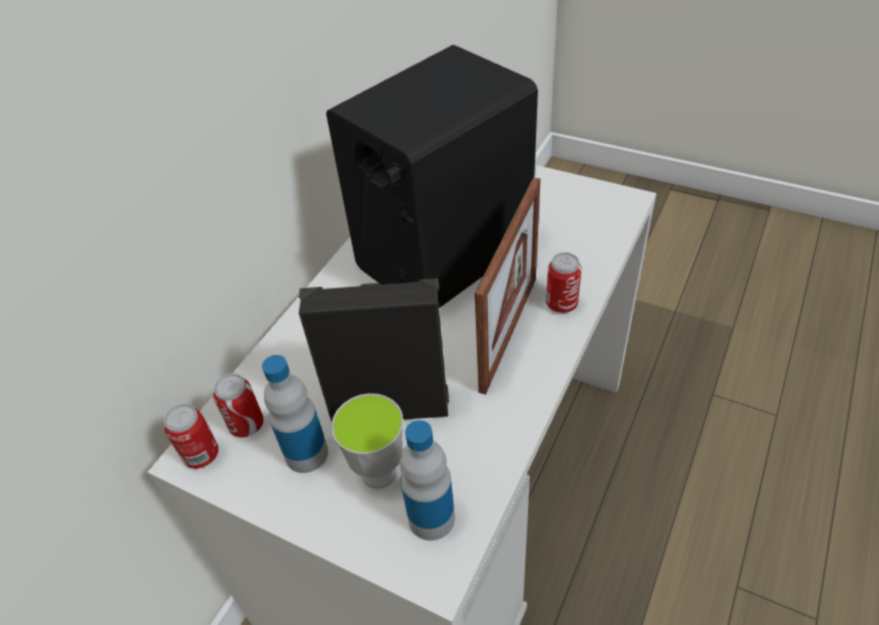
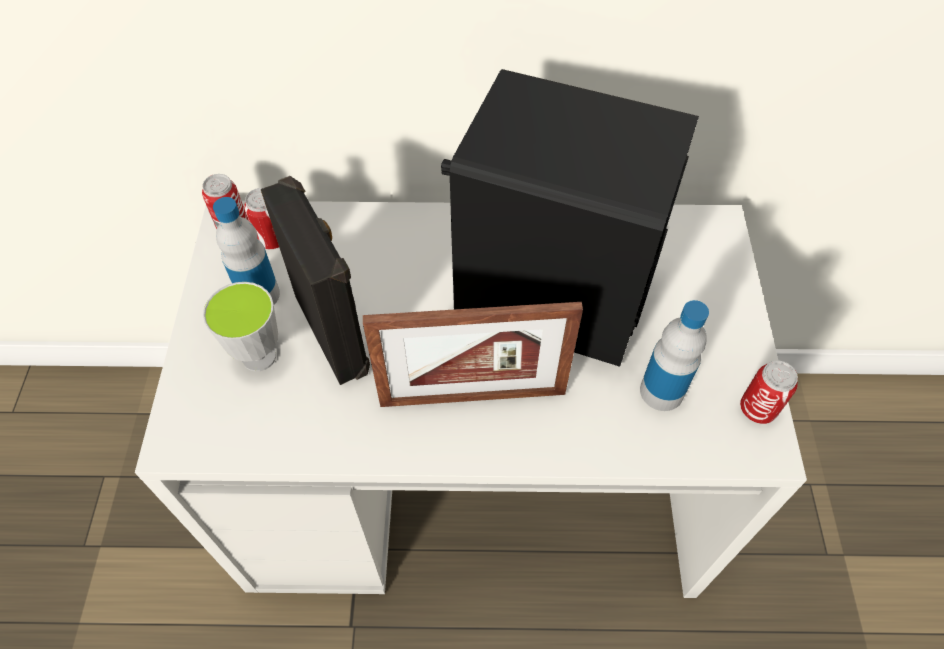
camera: 60 degrees right, 10 degrees up
(431, 518) = (225, 417): bottle -> bottle (661, 391)
(561, 304) = (539, 434): can -> can (757, 409)

